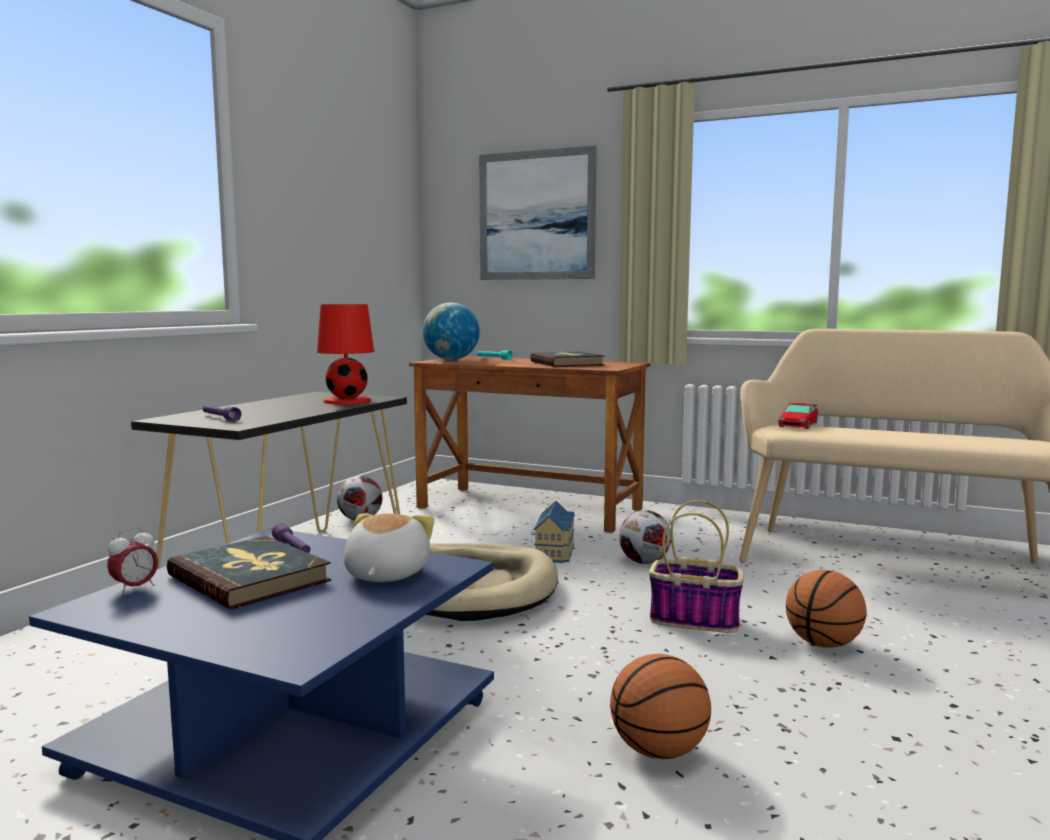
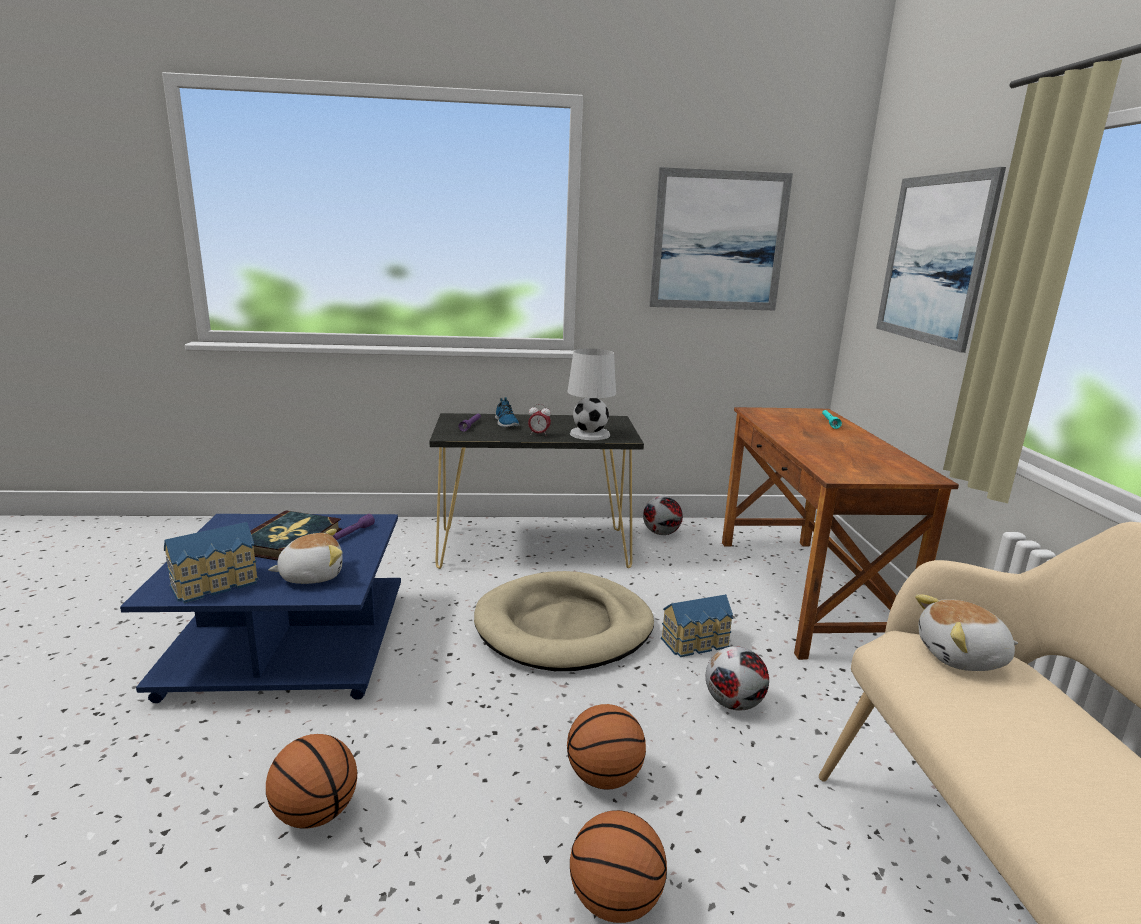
camera: 60 degrees right, 10 degrees up
(135, 588) = (261, 520): alarm clock -> alarm clock (539, 434)
(243, 411) = (505, 423): none -> shoe
(329, 622) = (217, 584): none -> toy house
(341, 202) = (718, 241): none -> picture
(347, 401) = (589, 434): red table lamp -> white table lamp
(451, 359) = (784, 413): globe -> none
(567, 363) = (850, 453): book -> none
(696, 620) = (604, 777): basket -> basketball
(797, 425) = (962, 657): toy car -> plush toy

